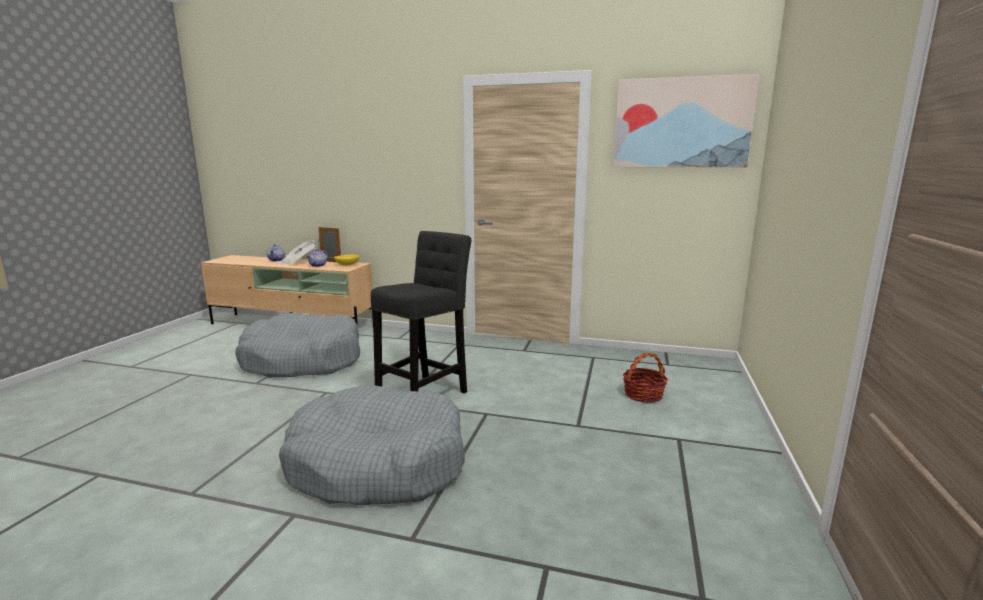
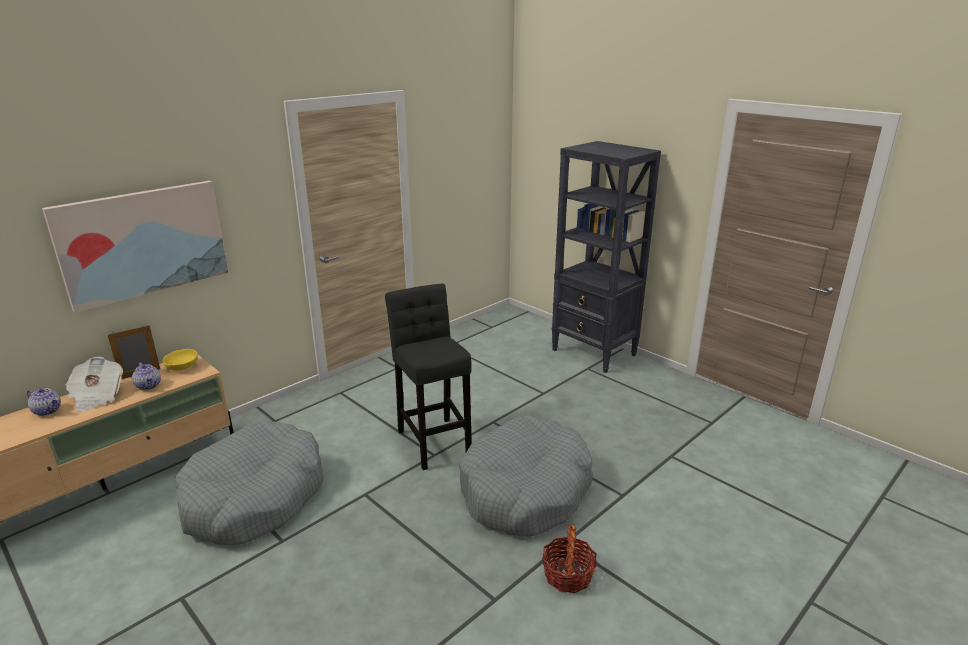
camera: 60 degrees left, 10 degrees up
(643, 395) = (525, 354): basket -> basket (568, 575)
(681, 123) = (467, 132): picture -> picture (143, 242)
(725, 434) = (594, 353): none -> black bookcase

